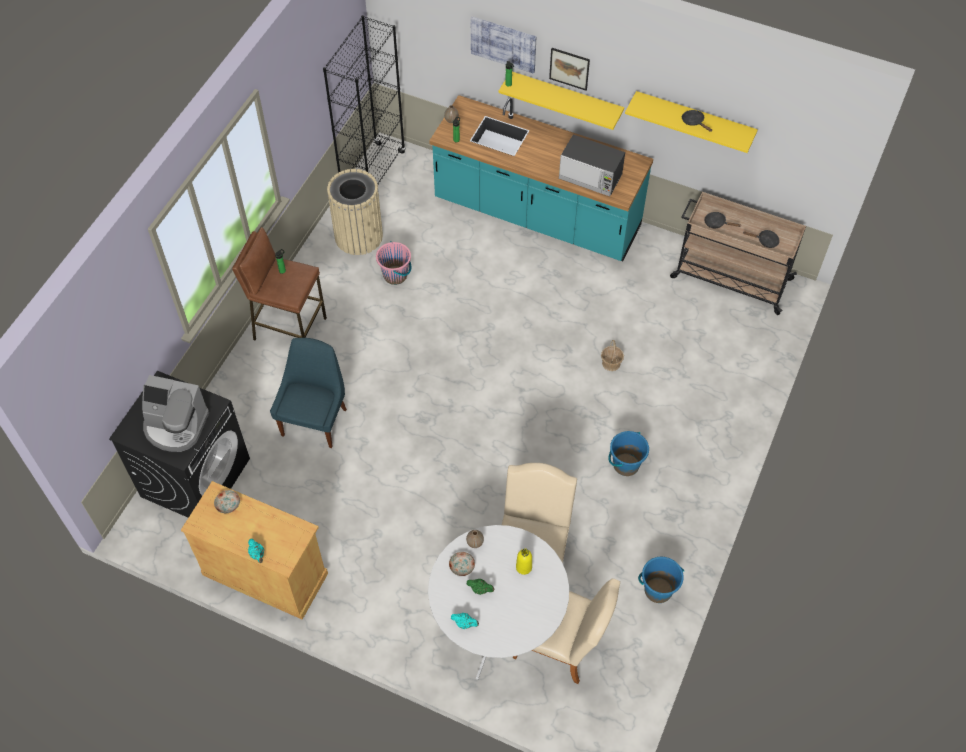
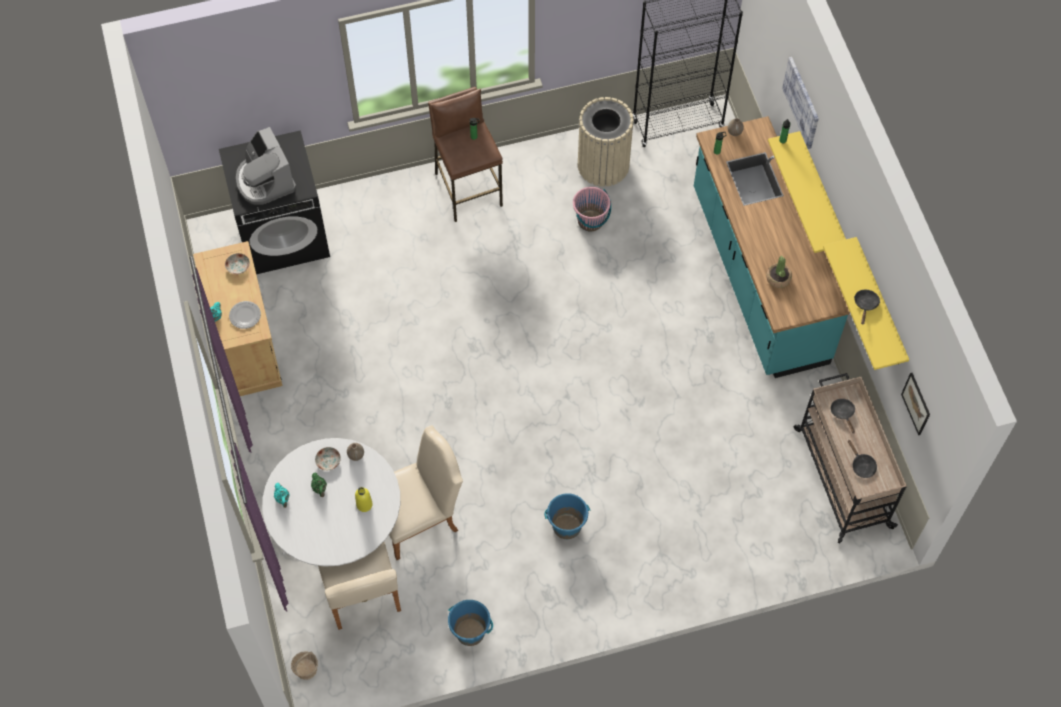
camera: 50 degrees right, 5 degrees up
(278, 530) = (245, 315): none -> plate
(315, 420) = (403, 273): blue chair -> none
(569, 68) = (828, 169): picture -> picture (916, 403)
(590, 177) = (778, 278): microwave -> potted plant
(611, 363) = (657, 444): basket -> basket (306, 669)

